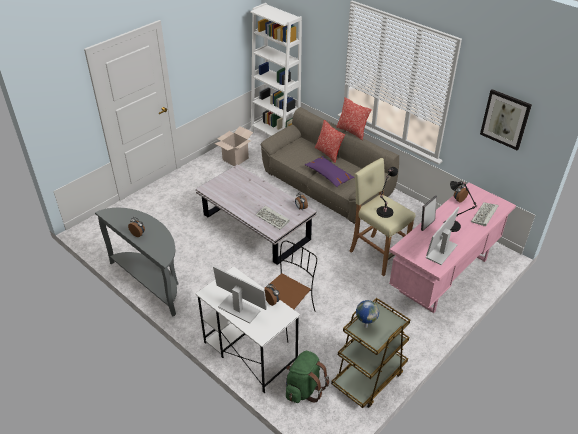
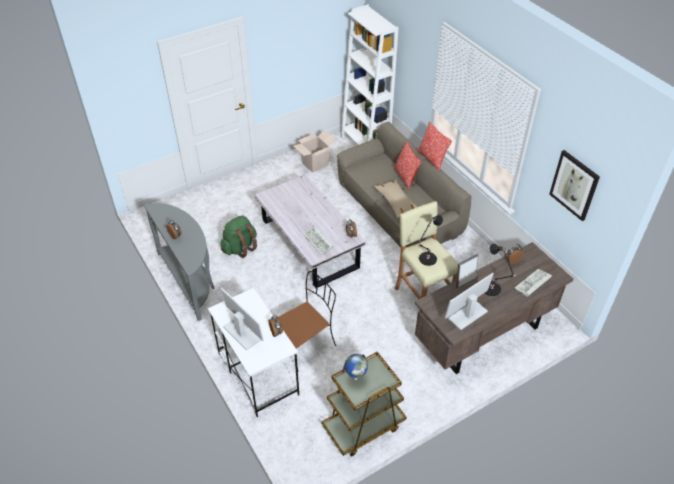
camera: 15 degrees right, 5 degrees up
(304, 388) = (296, 422): green backpack -> green backpack (240, 248)
(329, 175) = (396, 202): purple pillow -> beige pillow
(444, 276) = (483, 336): pink desk -> brown desk

